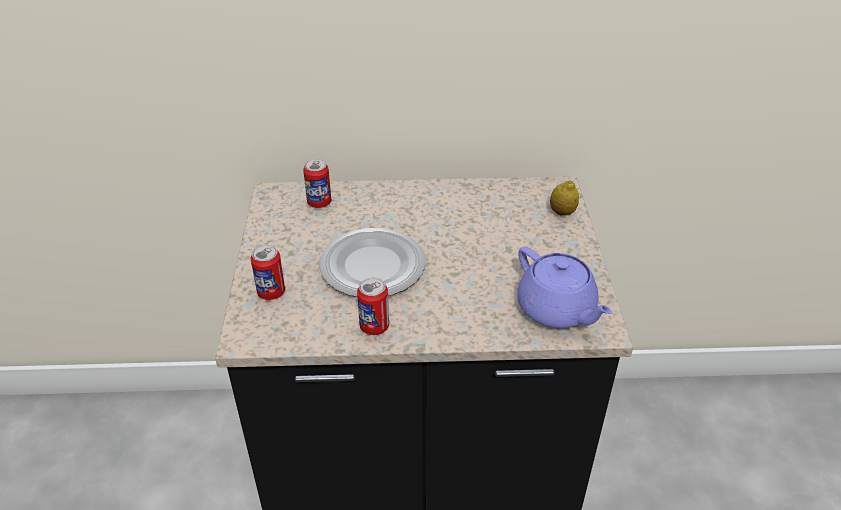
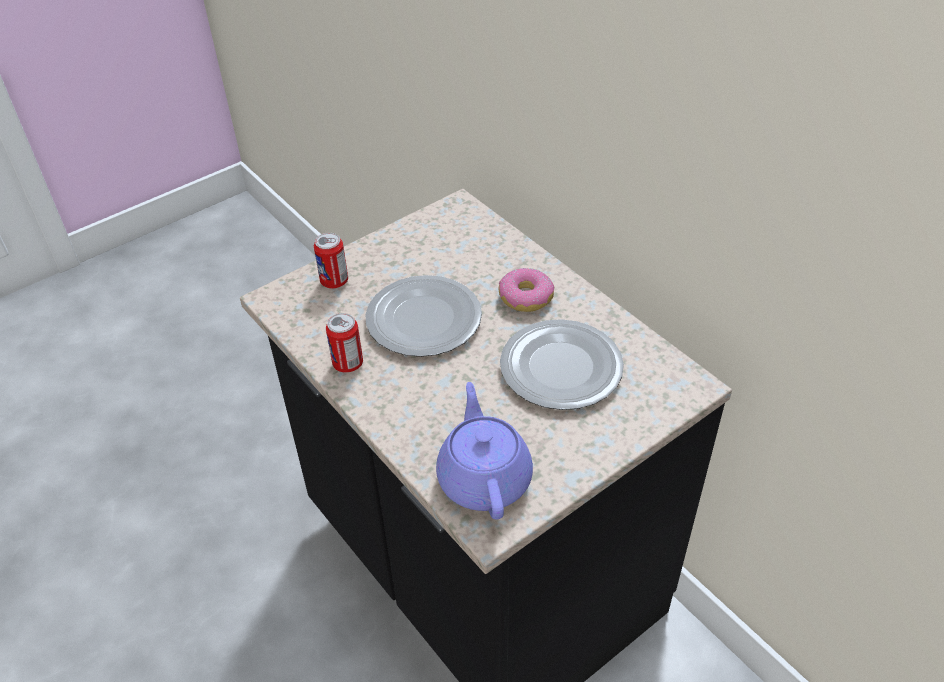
camera: 55 degrees right, 5 degrees up
(319, 203) = (475, 239): can -> none
(407, 210) = (525, 297): none -> donut
(492, 229) = (561, 369): none -> plate
(557, 310) = (484, 477): purple teapot -> purple teapot turned 150 degrees clockwise
(562, 212) = (649, 408): lemon -> none

